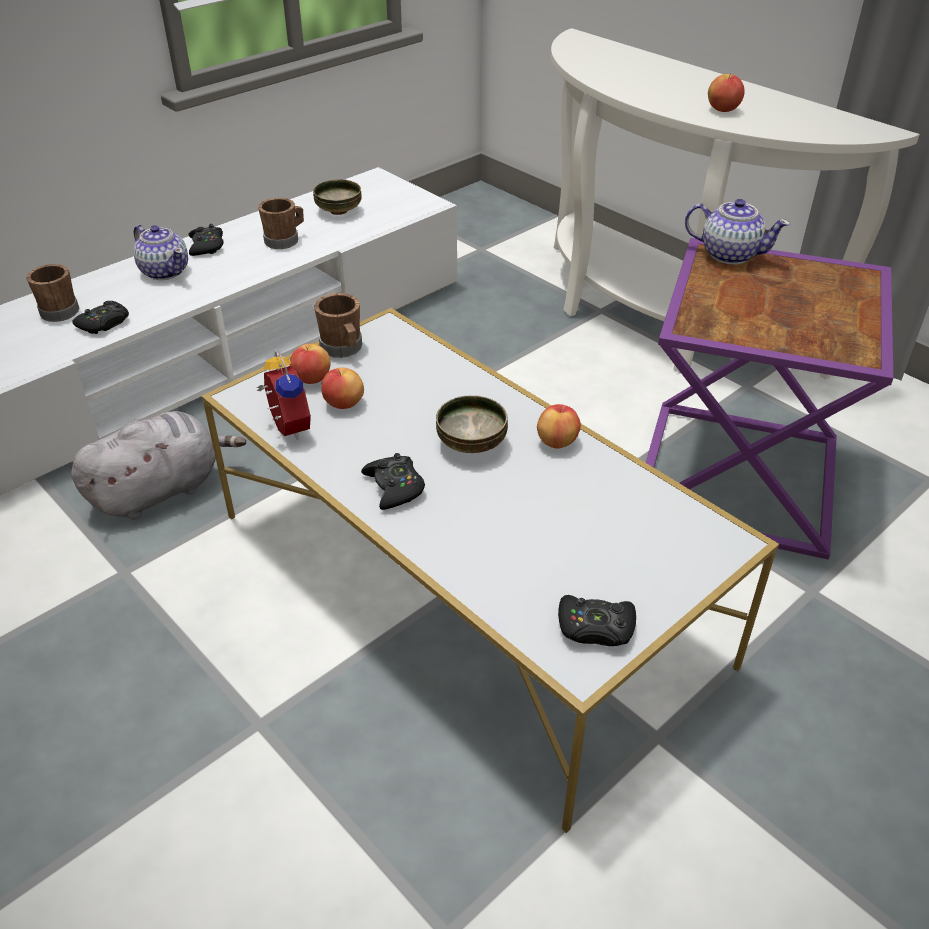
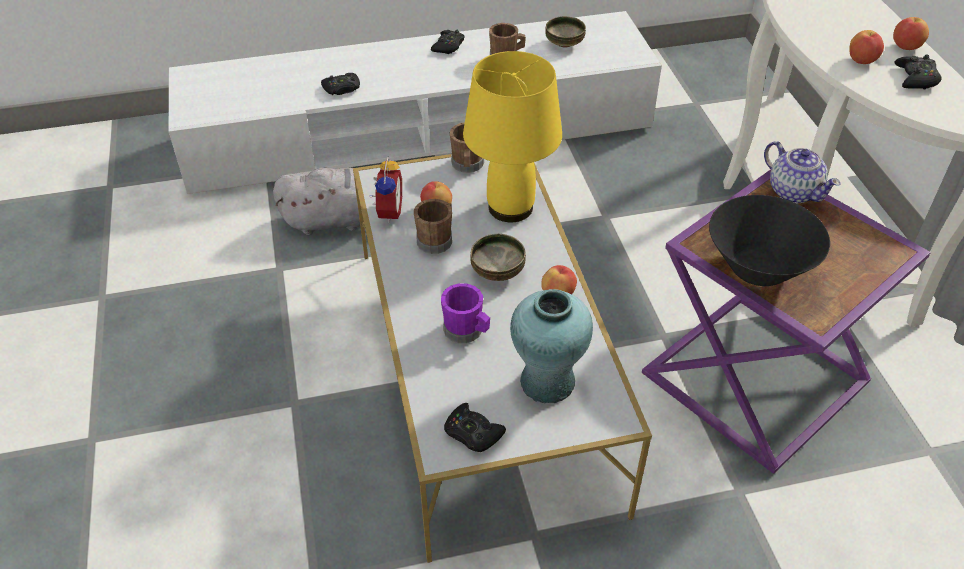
camera: 30 degrees right, 5 degrees up
(61, 309) = (323, 68): brown mug -> brown mug (437, 239)
(165, 271) = (407, 58): teapot -> none
(312, 379) = (429, 182): apple -> apple (905, 47)
(394, 487) = (423, 282): black game controller -> black game controller (915, 78)
(430, 375) = (511, 208): none -> yellow table lamp
(491, 520) = (466, 331): none -> purple mug
(626, 536) = (547, 381): none -> turquoise vase
(768, 330) = (759, 268): none -> black bowl

